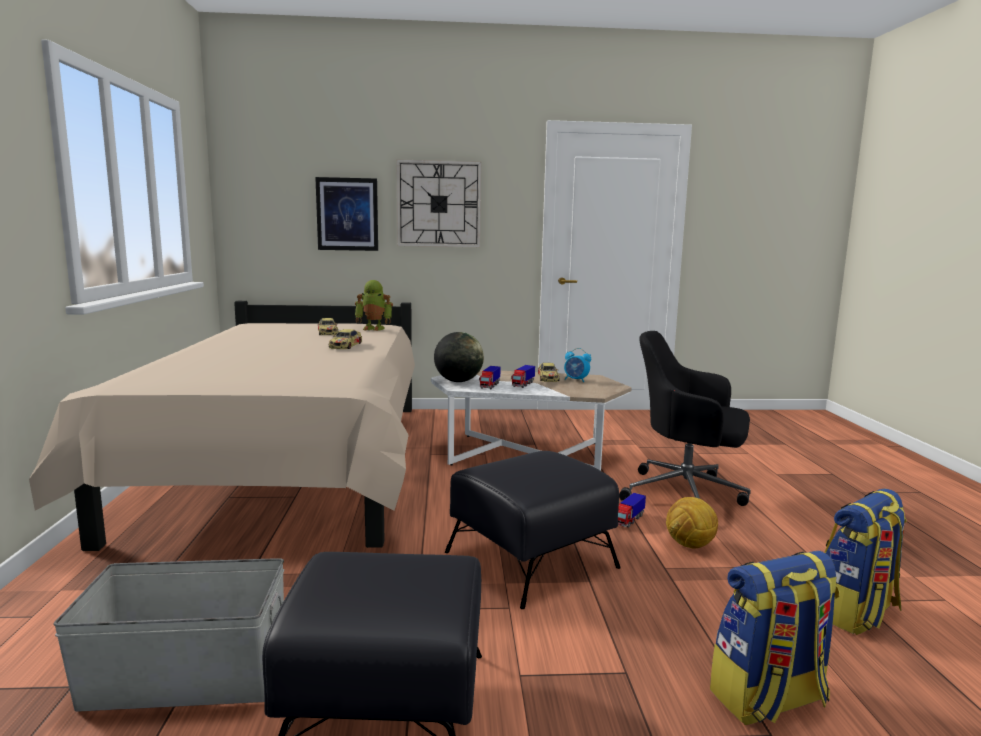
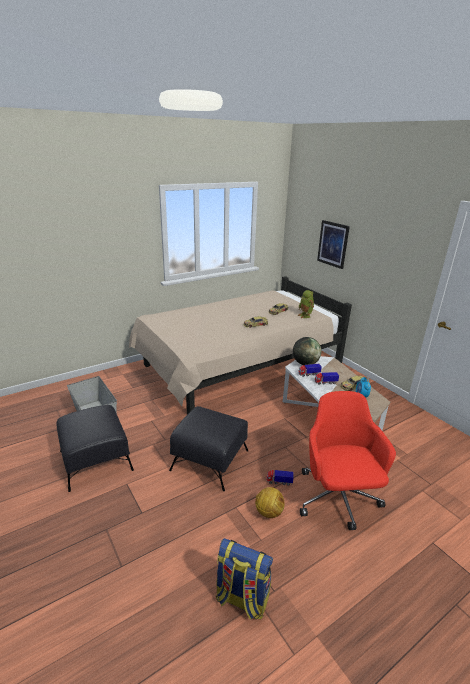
camera: 60 degrees right, 15 degrees up
(439, 204) = (377, 249): wall clock -> none
(686, 495) = (337, 499): black office chair -> red office chair
(768, 699) = (144, 563): backpack -> none

